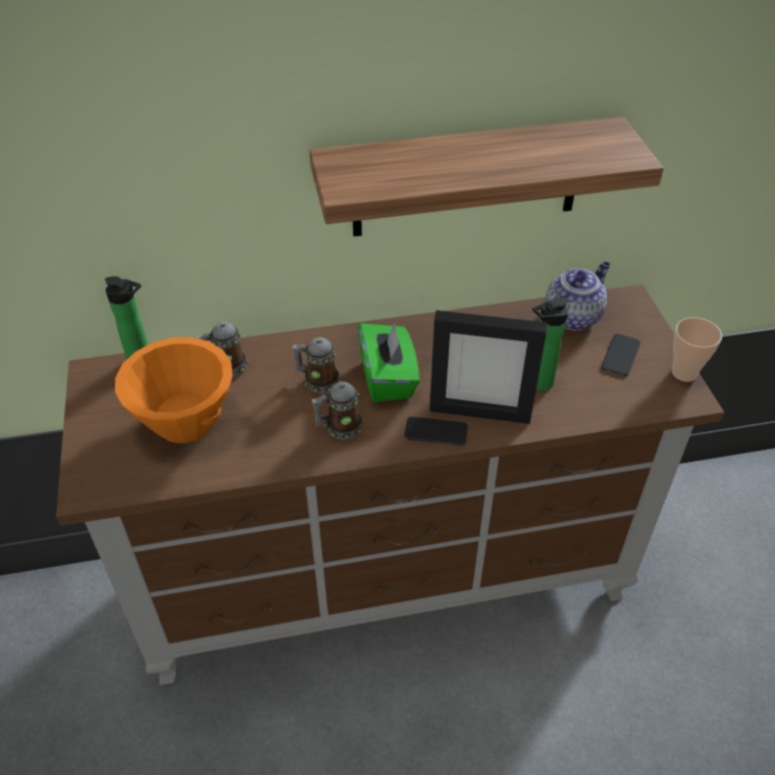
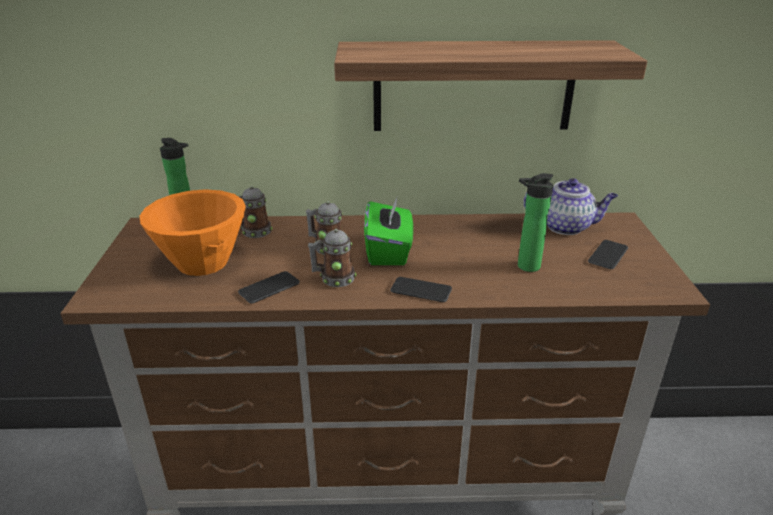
camera: 10 degrees right, 15 degrees down
(273, 450) = (269, 288): none -> phone
(480, 411) = (466, 280): picture frame -> none
(572, 316) = (566, 226): teapot -> teapot turned 45 degrees clockwise
(684, 373) = (670, 272): cup -> none

